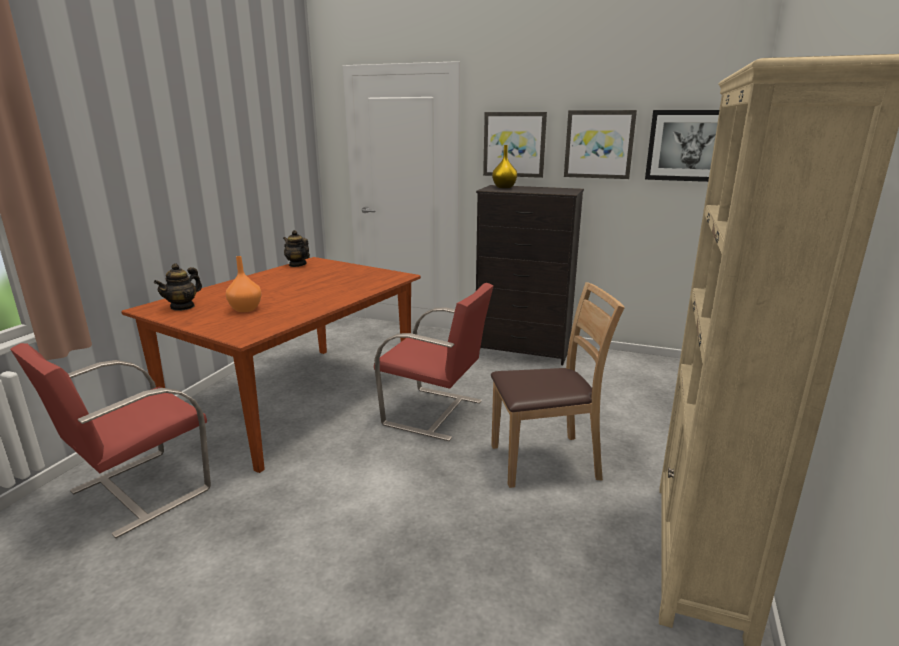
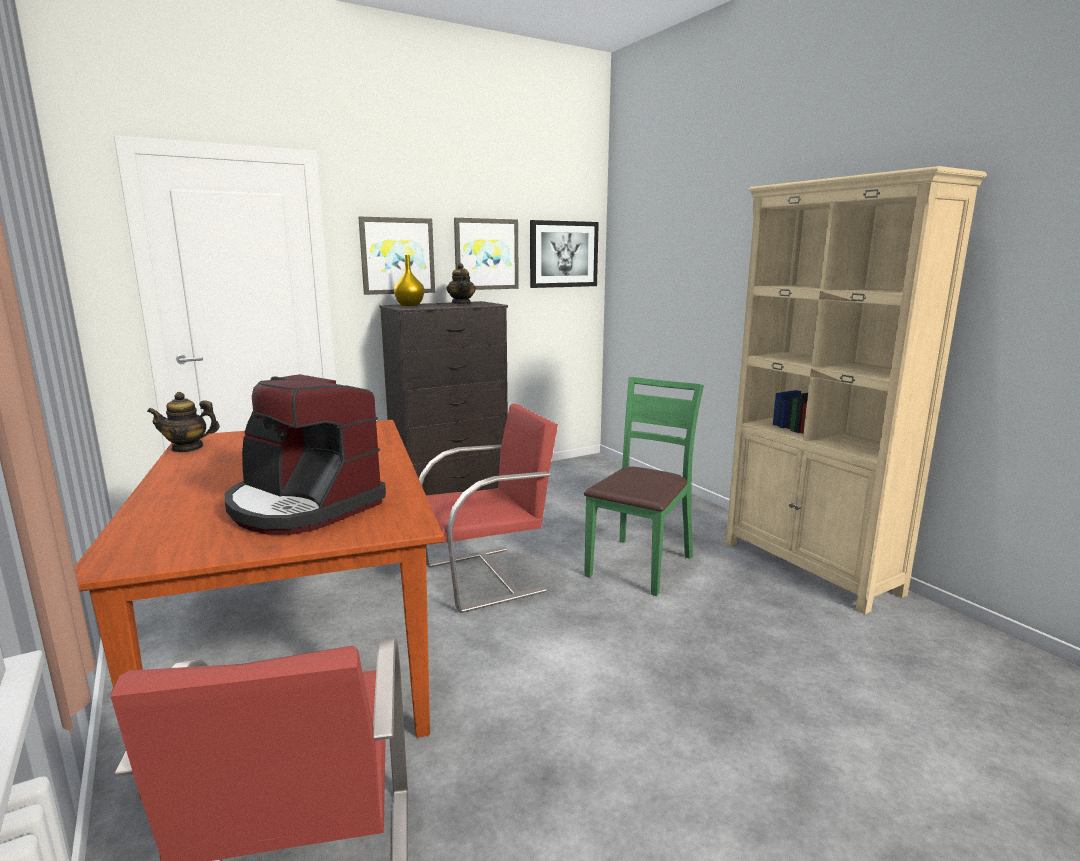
camera: 50 degrees left, 5 degrees down
(183, 307) = (181, 538): teapot -> teapot (461, 303)
(246, 309) = (303, 506): orange vase -> coffee machine
(545, 461) = (639, 565): brown chair -> green chair

